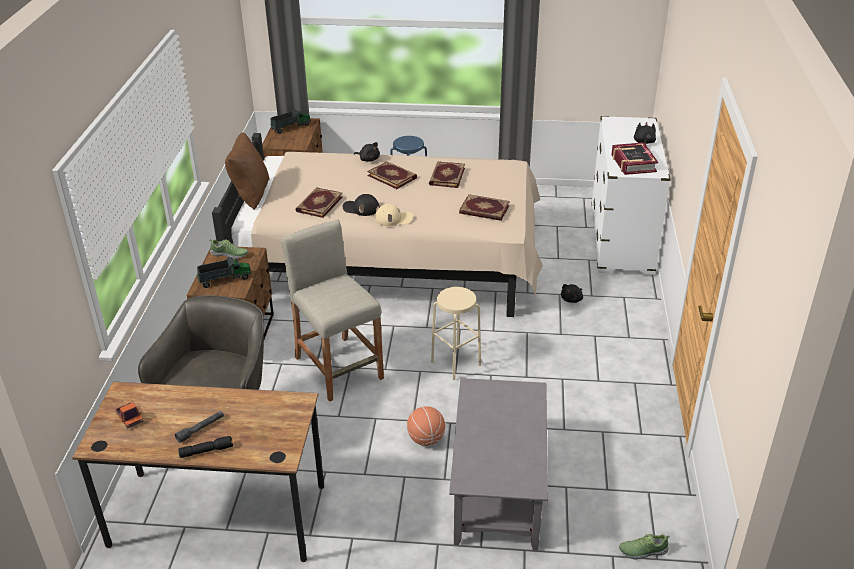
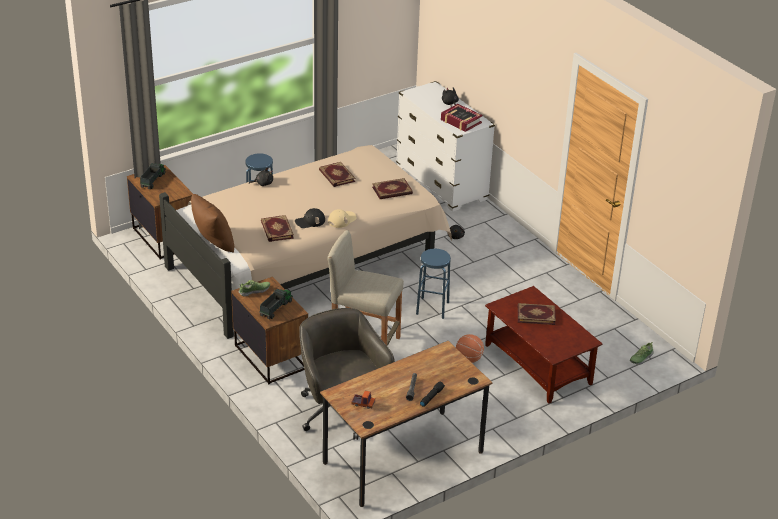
camera: 40 degrees left, 0 degrees up
(392, 176) = (299, 190): book -> book (536, 315)
(455, 363) = (432, 308): beige stool -> blue stool
(497, 486) = (537, 364): grey coffee table -> brown coffee table

